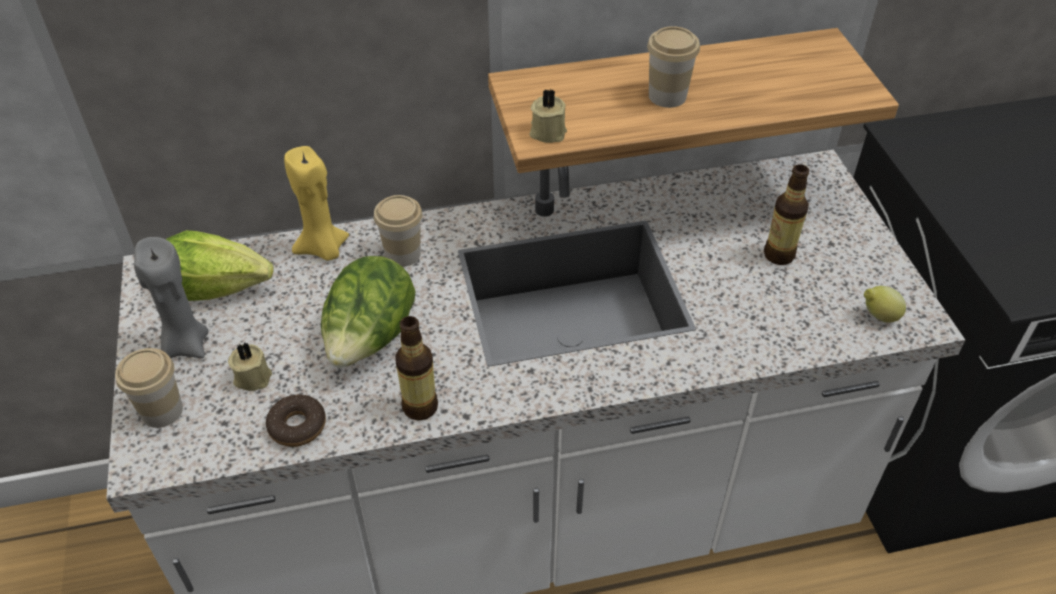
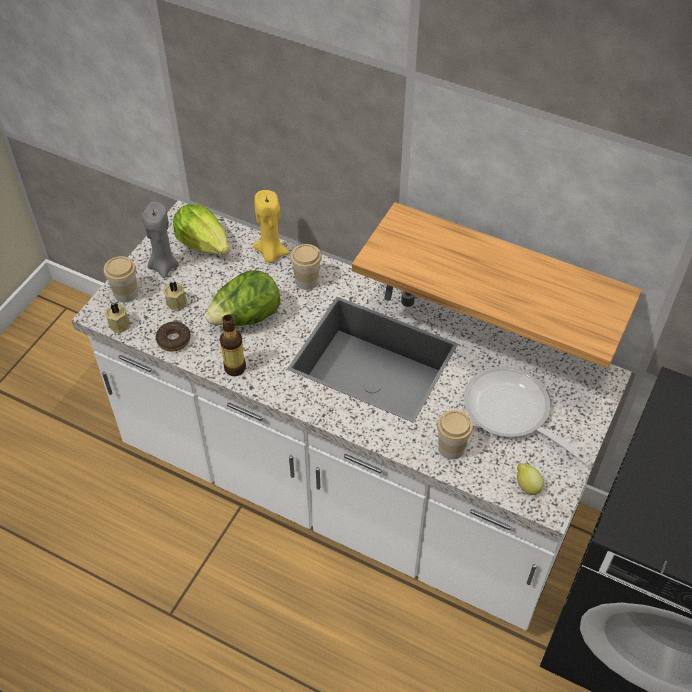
camera: 40 degrees right, 5 degrees up
(547, 131) = (384, 256): beige candle -> beige candle (120, 323)
(667, 96) = (475, 273): cup -> cup (451, 448)
(779, 255) = (512, 413): bottle -> frying pan

